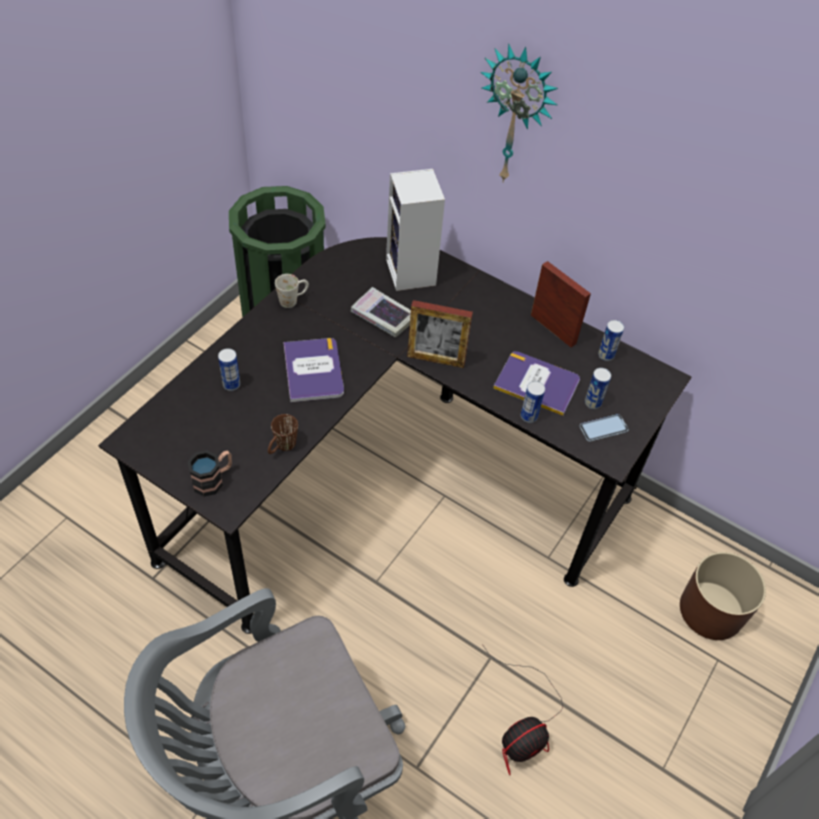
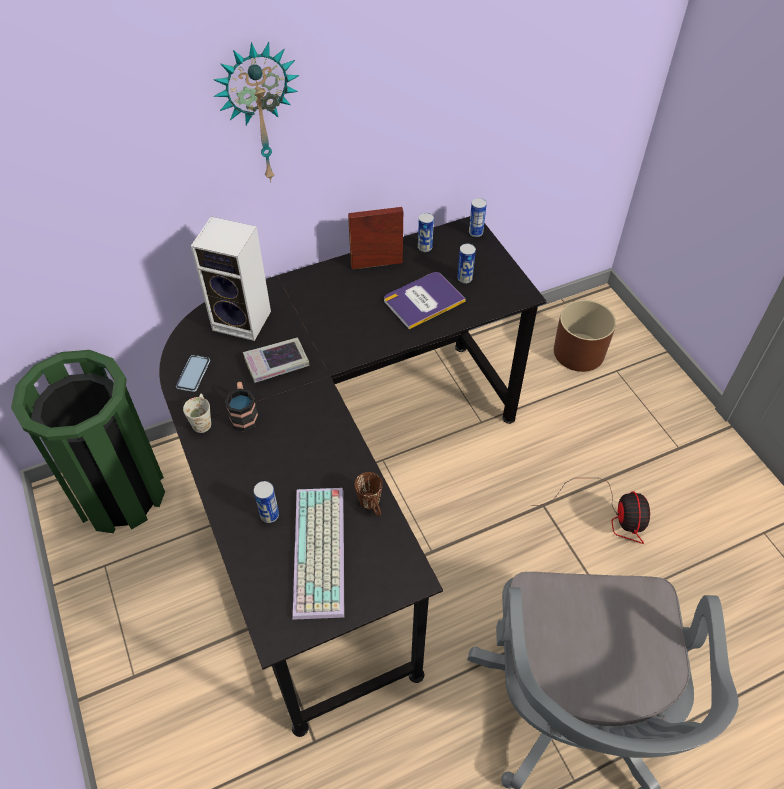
camera: 55 degrees left, 0 degrees up
(213, 479) = (373, 577): mug -> mug (244, 414)
(217, 434) = (321, 553): none -> keyboard
(313, 370) = (300, 442): book -> none
(436, 359) = (352, 350): picture frame -> none
(528, 416) = (452, 322): can -> can (475, 232)
(603, 428) = (492, 285): phone -> phone (193, 374)

